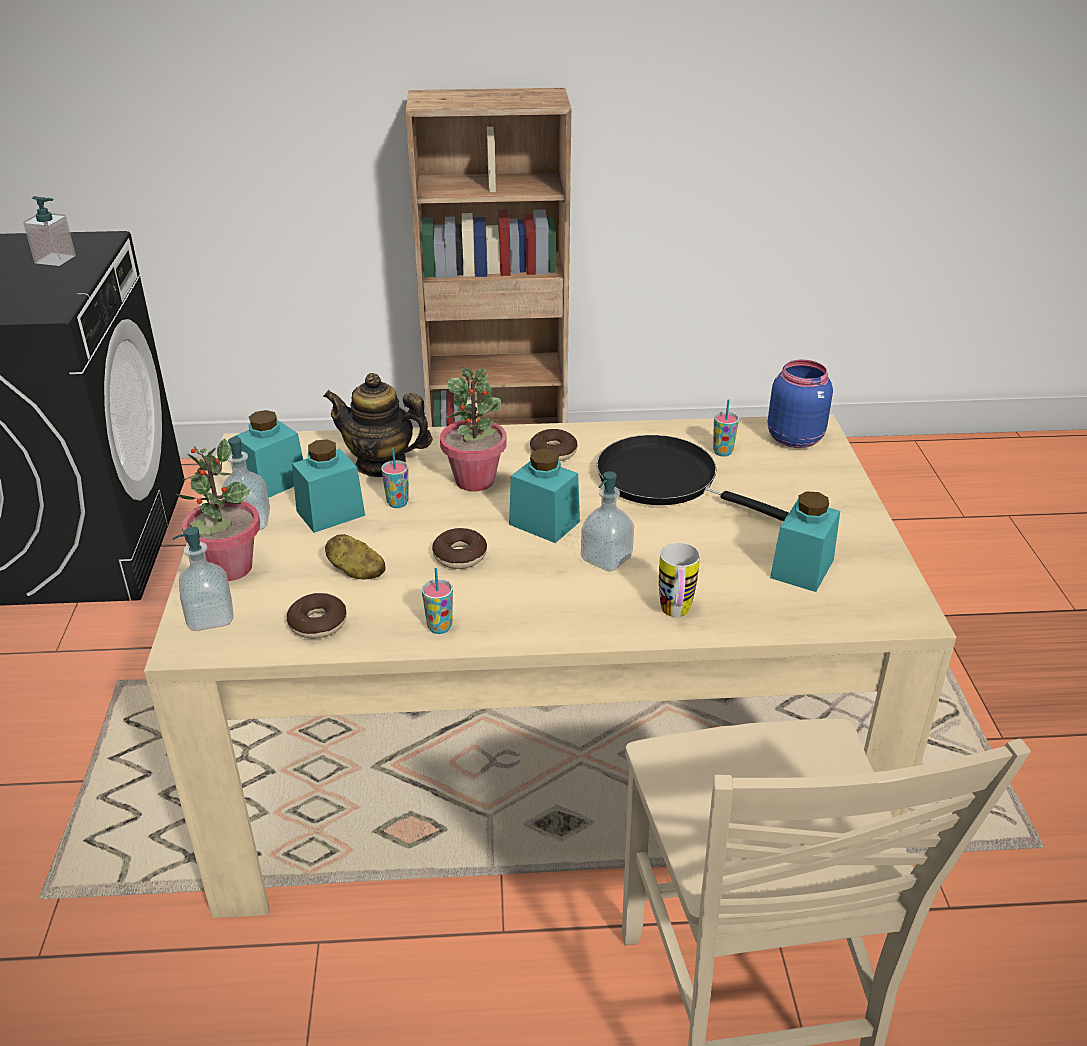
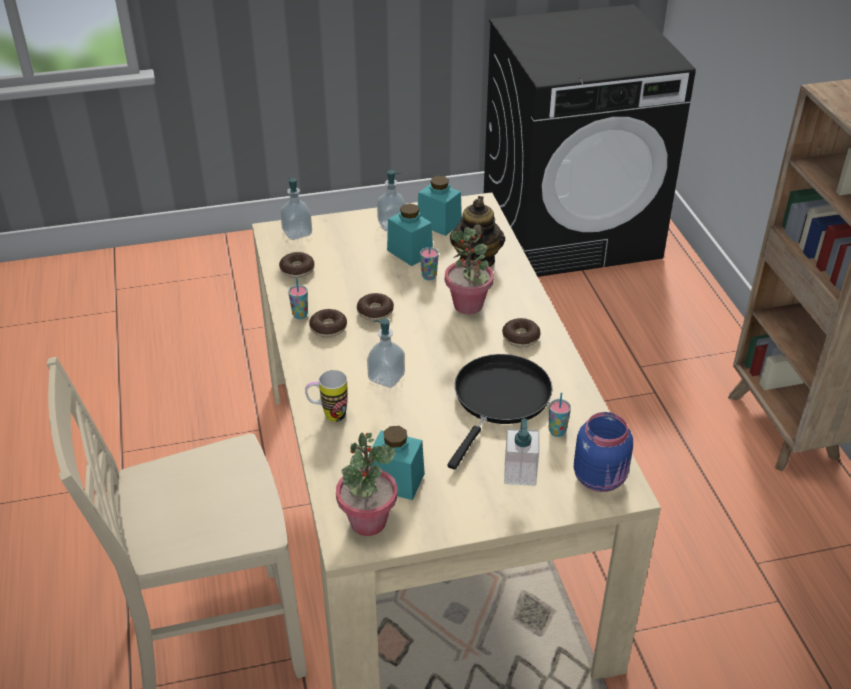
camera: 80 degrees right, 5 degrees up
(55, 259) = (627, 57): soap dispenser -> soap dispenser (520, 473)
(229, 568) = (344, 228): potted plant -> potted plant (368, 521)
(356, 572) = (349, 274): potato -> none
(482, 601) = (328, 328): none -> donut
(544, 523) = (423, 344): turquoise jar -> none

